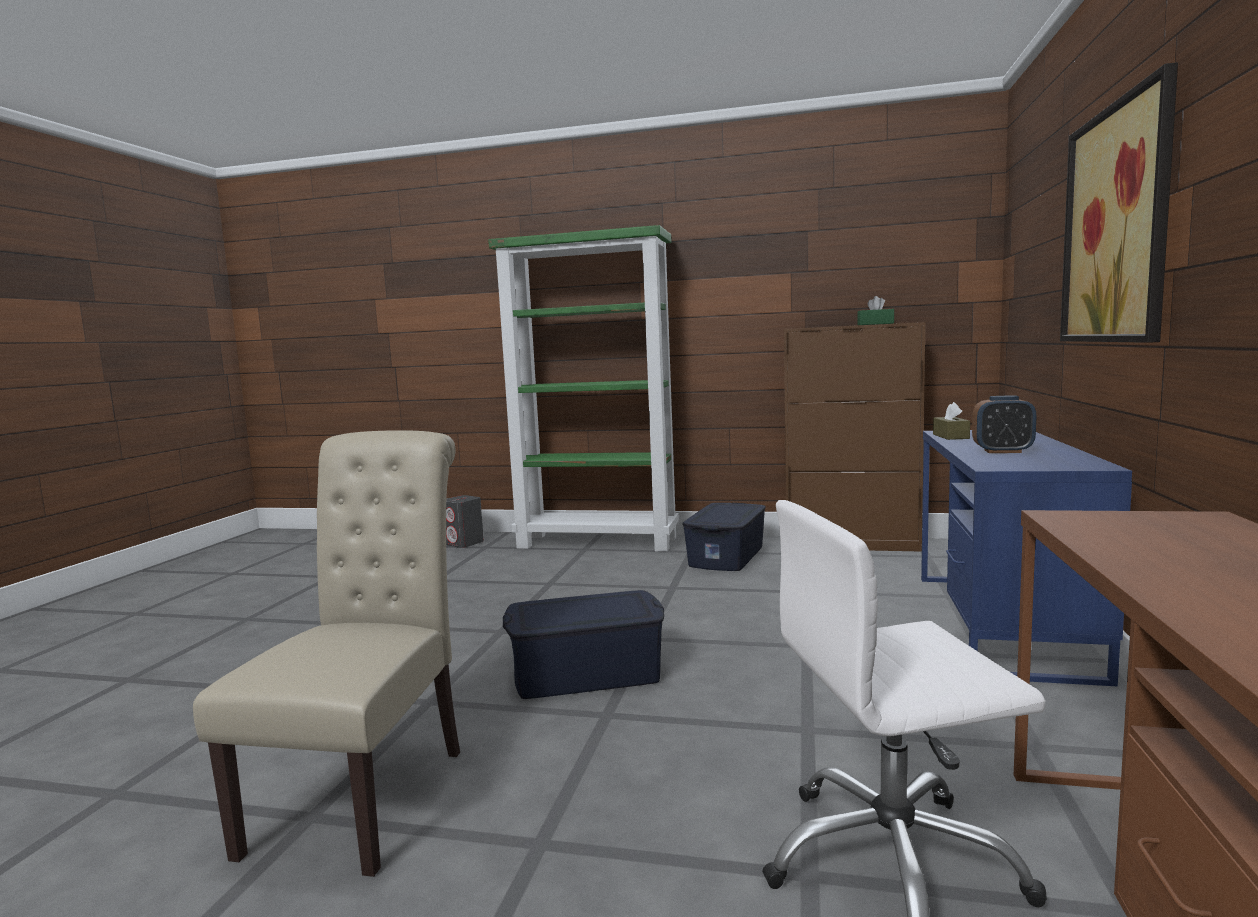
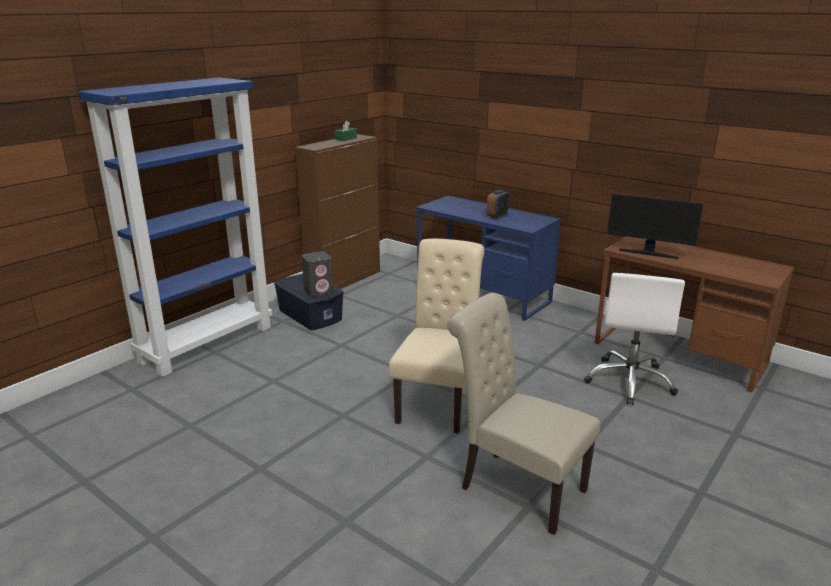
camera: 65 degrees left, 15 degrees up
(464, 543) = (100, 397): grey speaker -> grey speaker (319, 291)
(587, 674) = (438, 400): blue storage box -> beige chair
(598, 542) = (207, 343): green bookcase -> blue bookcase
(950, 436) = (445, 209): brown tissue box -> none
(1112, 537) = (648, 253): none -> monitor
(1116, 225) = (533, 111): picture -> none

